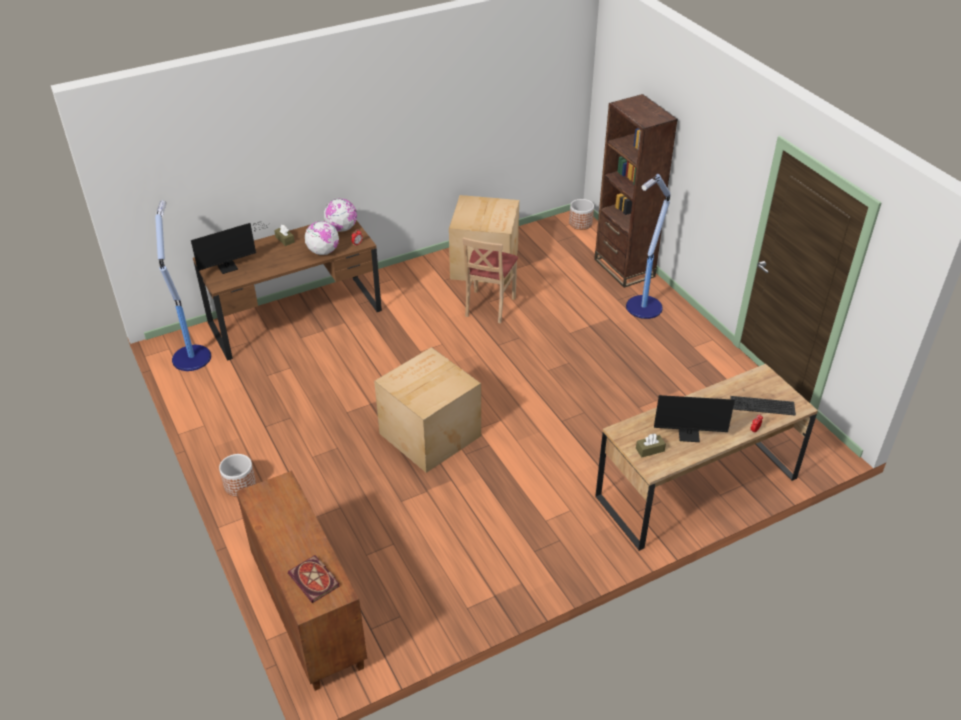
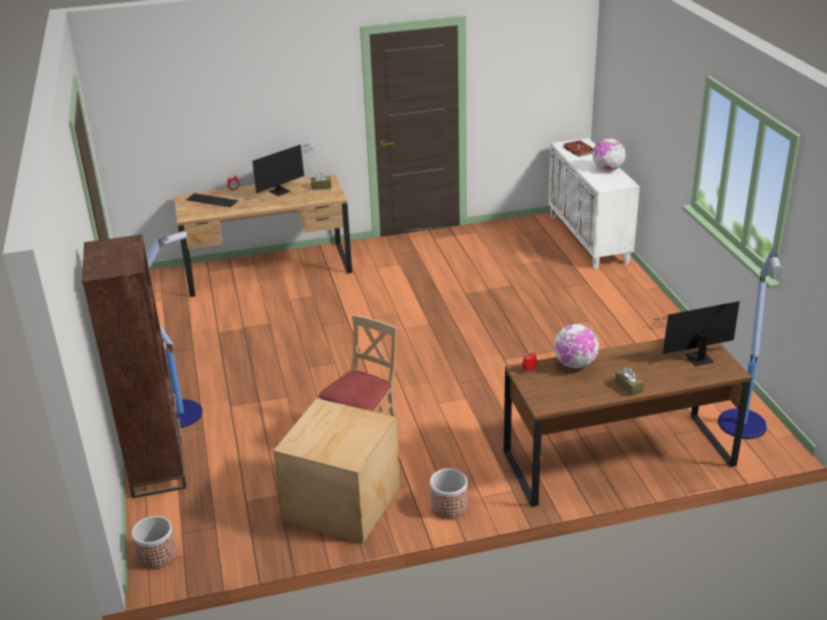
camera: 165 degrees left, 10 degrees down
(239, 485) = (654, 309): planter -> planter (449, 506)
(307, 613) = (589, 239): brown cabinet -> white cabinet
(342, 228) = (549, 393): globe -> globe (607, 169)
(428, 434) = (477, 325): cardboard box -> none
(692, 435) = (282, 190): monitor -> monitor turned 120 degrees clockwise

